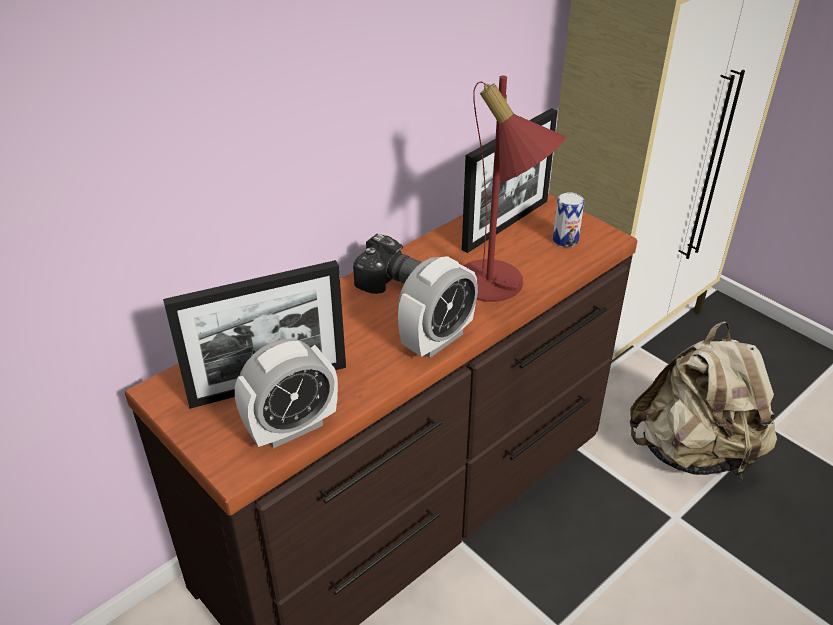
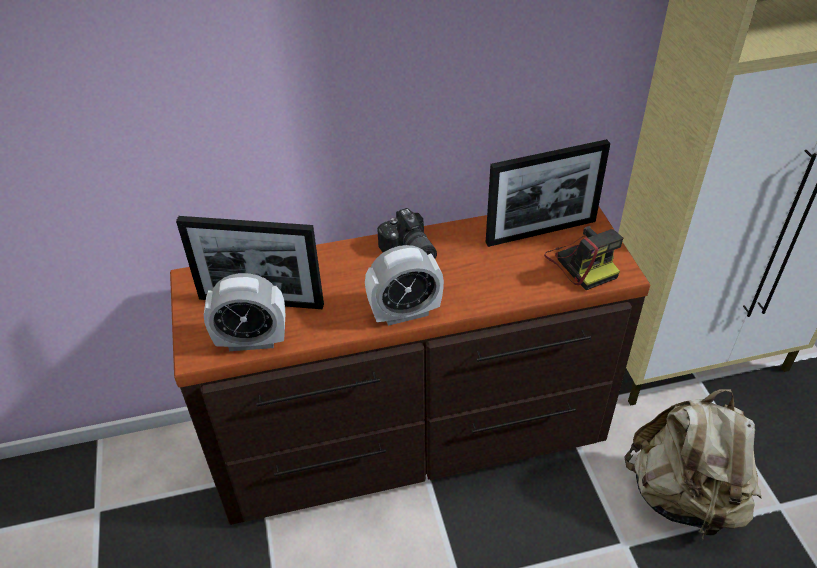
camera: 30 degrees right, 5 degrees up
(499, 287) = (490, 286): red table lamp -> none
(565, 240) = (581, 263): can -> camera

